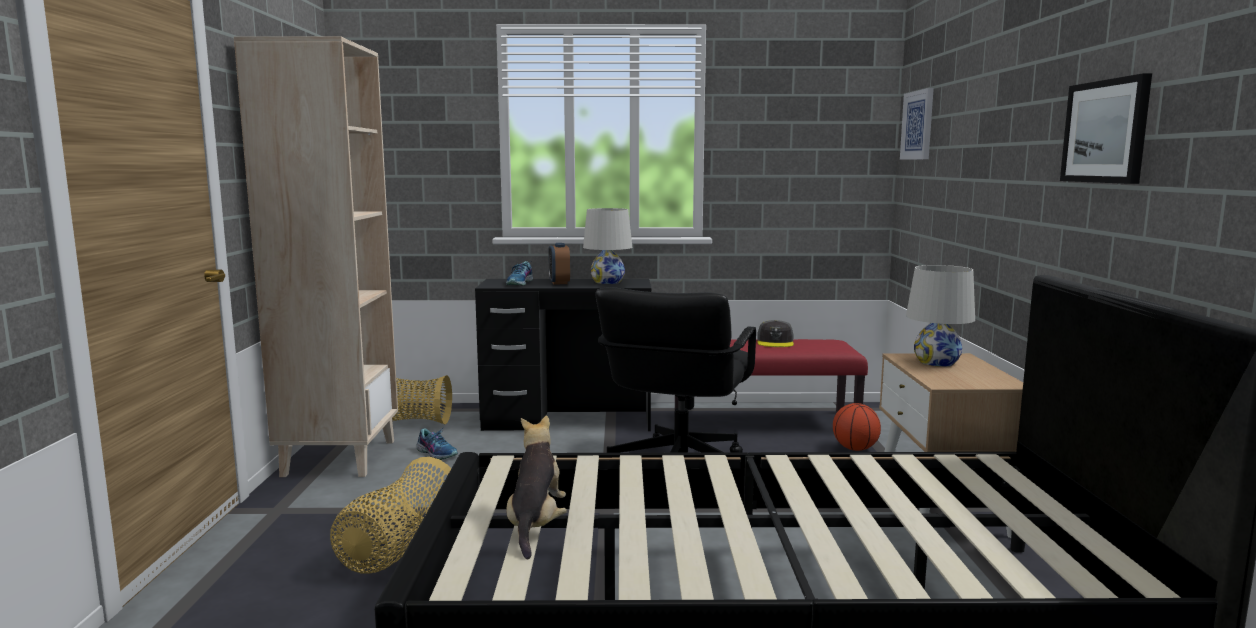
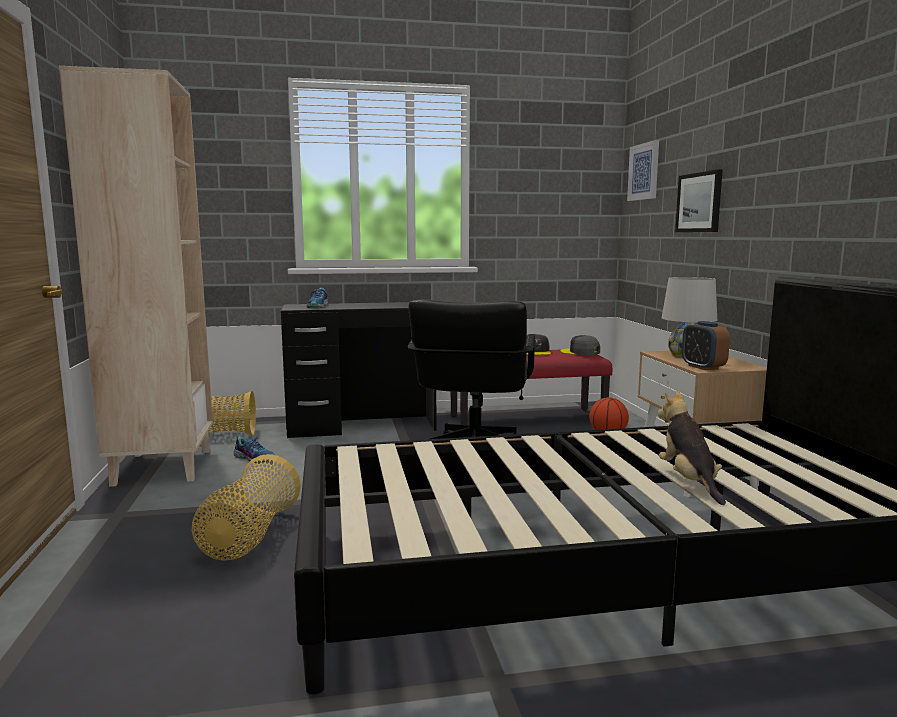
camera: 10 degrees left, 0 degrees up
(536, 525) = (408, 497): plush toy -> plush toy (689, 481)
(559, 282) = (352, 305): alarm clock -> alarm clock (703, 367)
(607, 282) = (394, 304): white table lamp -> none
(830, 345) = (580, 352): none -> grey cap
(1106, 131) = (835, 158): picture -> picture (699, 202)

